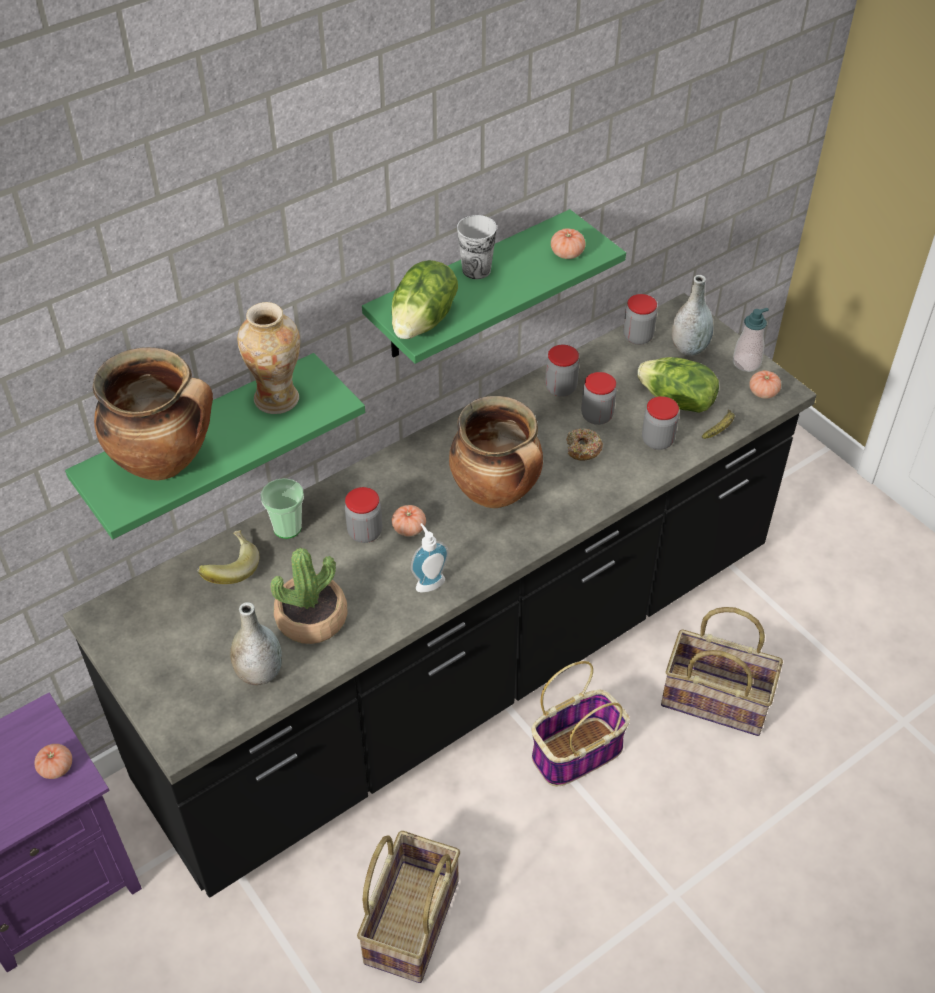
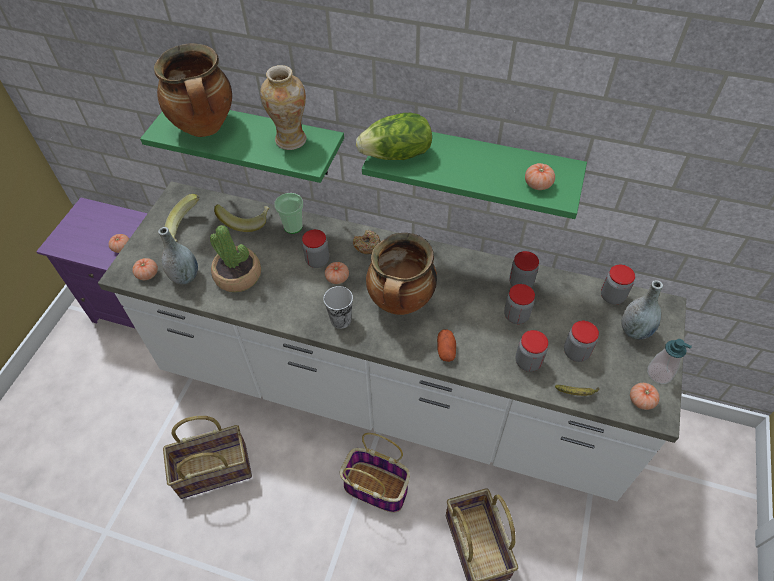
camera: 55 degrees right, 5 degrees up
(174, 635) = (186, 228): none -> banana
(213, 712) = (147, 274): none -> tomato
(428, 581) = (305, 311): soap dispenser -> none
(467, 666) = (389, 393): black counter -> white counter
(476, 270) = (470, 151): cup -> cup (341, 320)
(583, 449) = (479, 325): donut -> donut (367, 245)
(590, 492) = (446, 350): none -> potato
(676, 401) = (576, 352): lettuce -> jar

